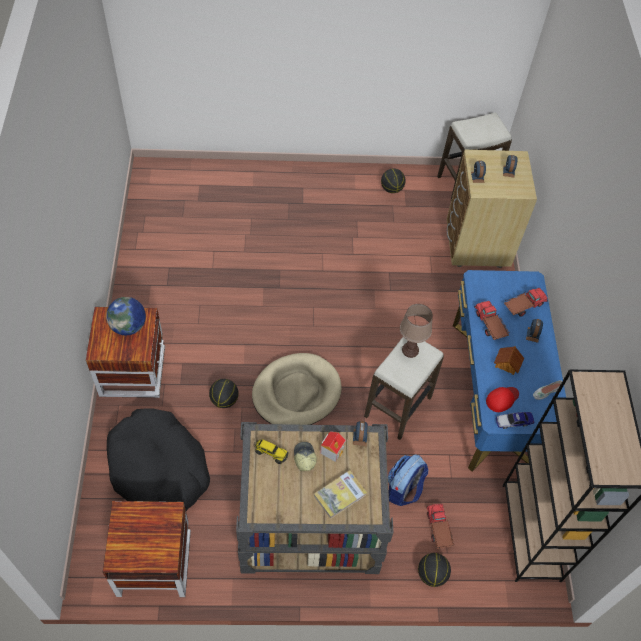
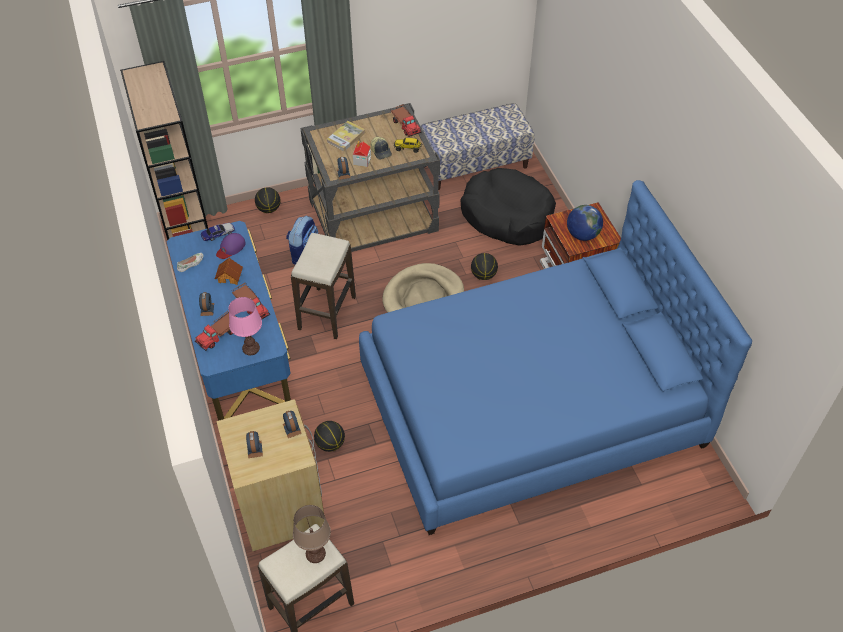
camera: 165 degrees right, 5 degrees down
(154, 562) = (475, 164): nightstand -> bench
(248, 263) = (531, 406): none -> blue bed
(392, 189) = (408, 562): basketball -> basketball (330, 444)
(410, 350) = (322, 264): brown table lamp -> brown table lamp (315, 554)
(438, 529) = (269, 236): toy truck -> toy truck (405, 125)
(496, 284) = (251, 348): none -> pink table lamp
(502, 399) = (231, 247): red cap -> purple cap

